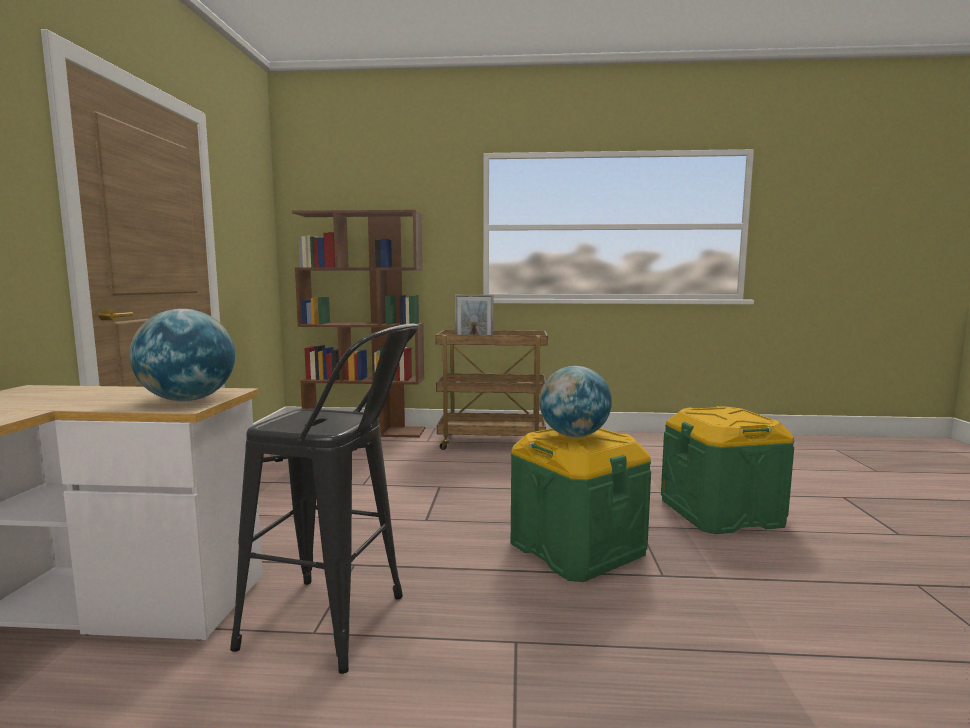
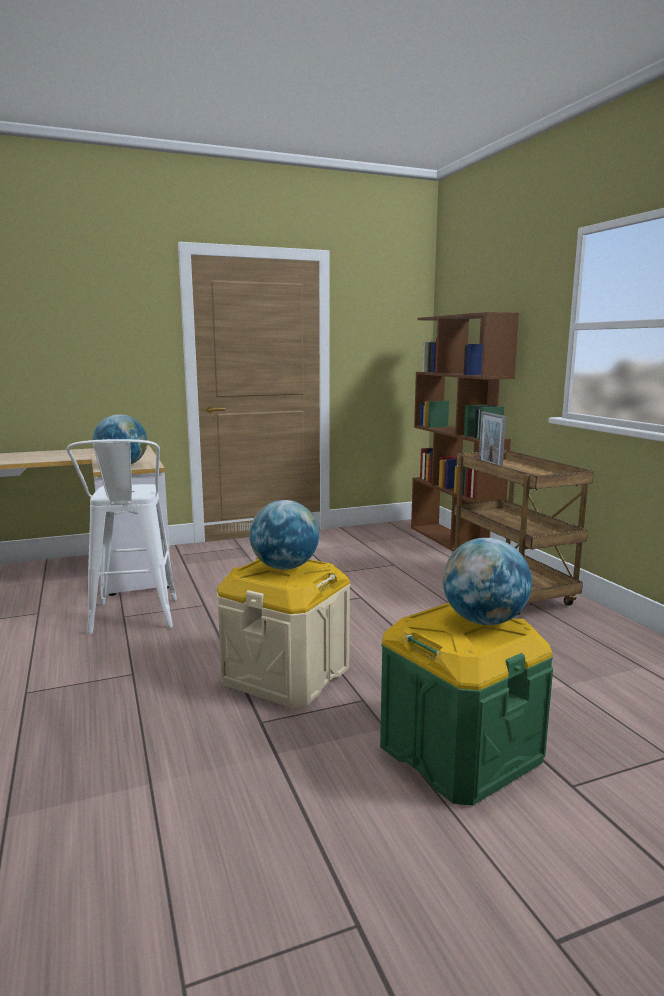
camera: 65 degrees right, 5 degrees up
(339, 625) = (132, 620): black stool -> white stool
(576, 548) = (286, 674): green storage box -> beige storage box
(721, 412) = (483, 621): none -> globe

